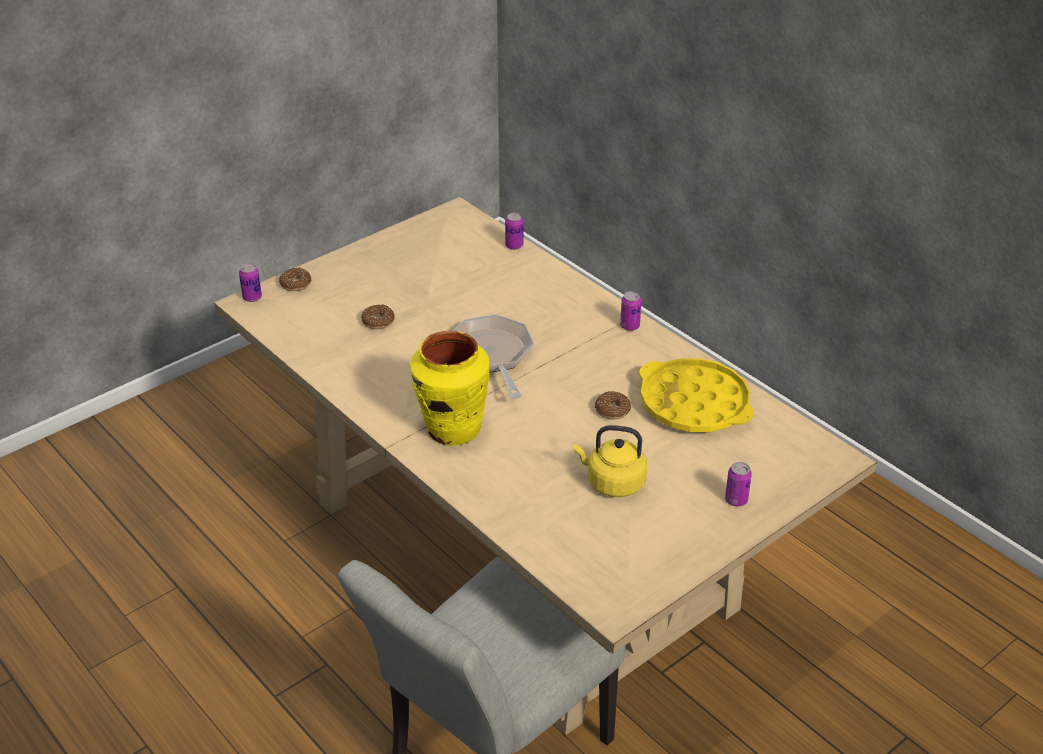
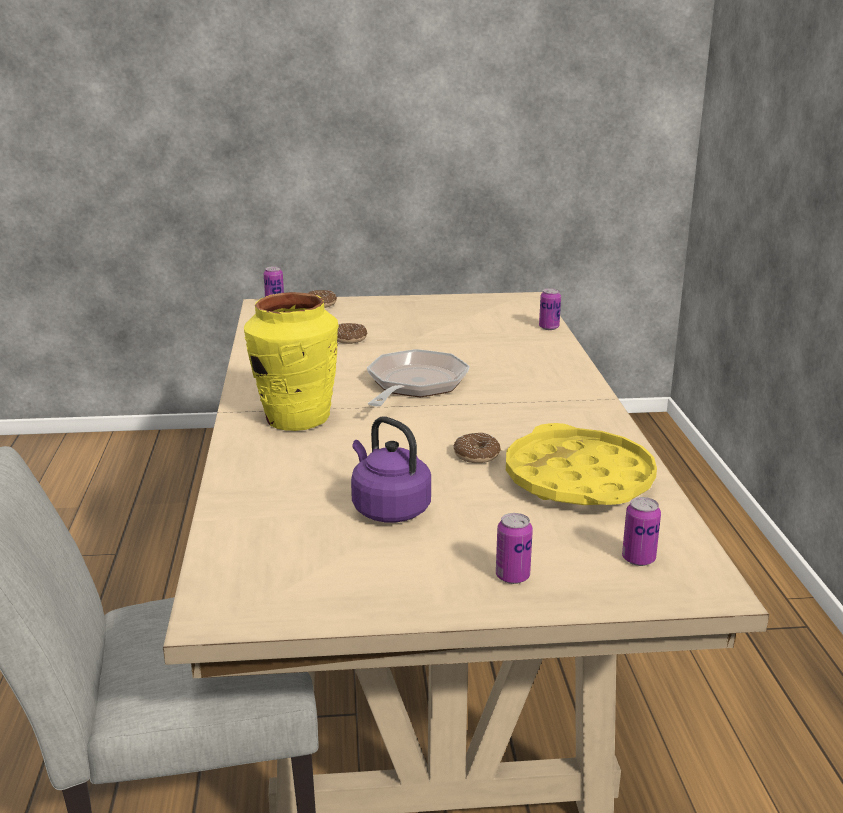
camera: 35 degrees right, 15 degrees down
(612, 483) = (388, 509): yellow kettle -> purple kettle
(629, 326) = (589, 404): can -> can (638, 559)

